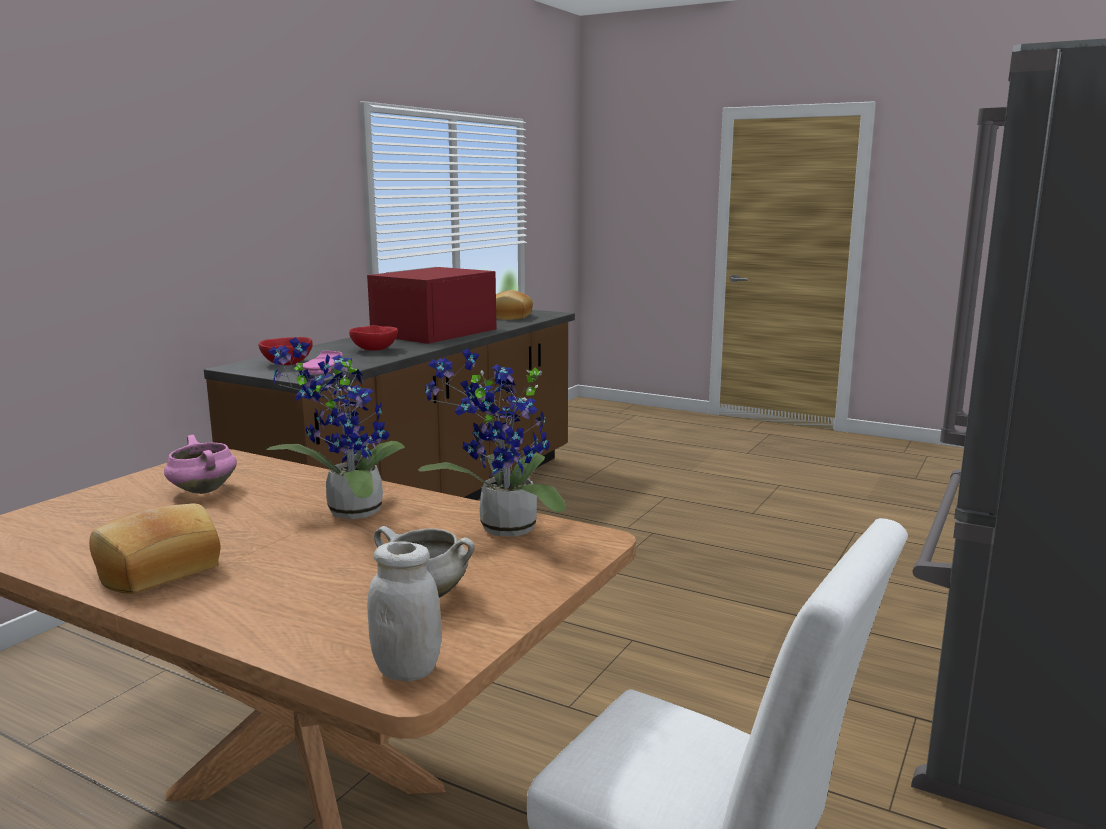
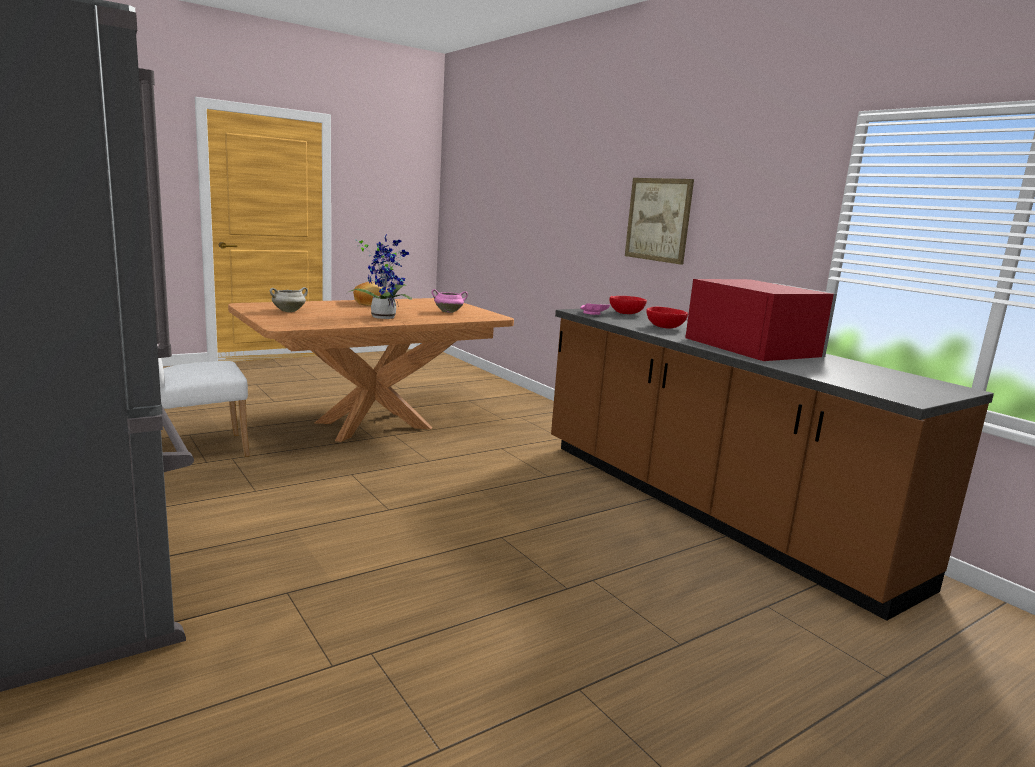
camera: 115 degrees right, 0 degrees up
(166, 229) = (658, 219): none -> picture
(407, 670) = (250, 305): white jar -> none
(502, 530) = (320, 323): potted plant -> none
(511, 317) = (870, 380): bread -> none

